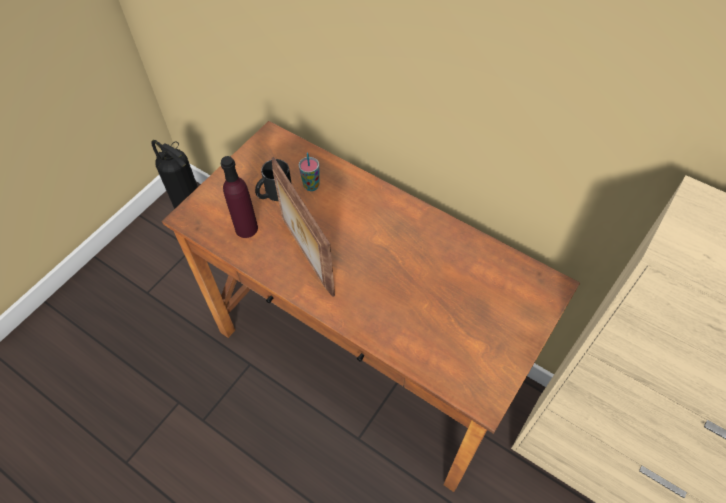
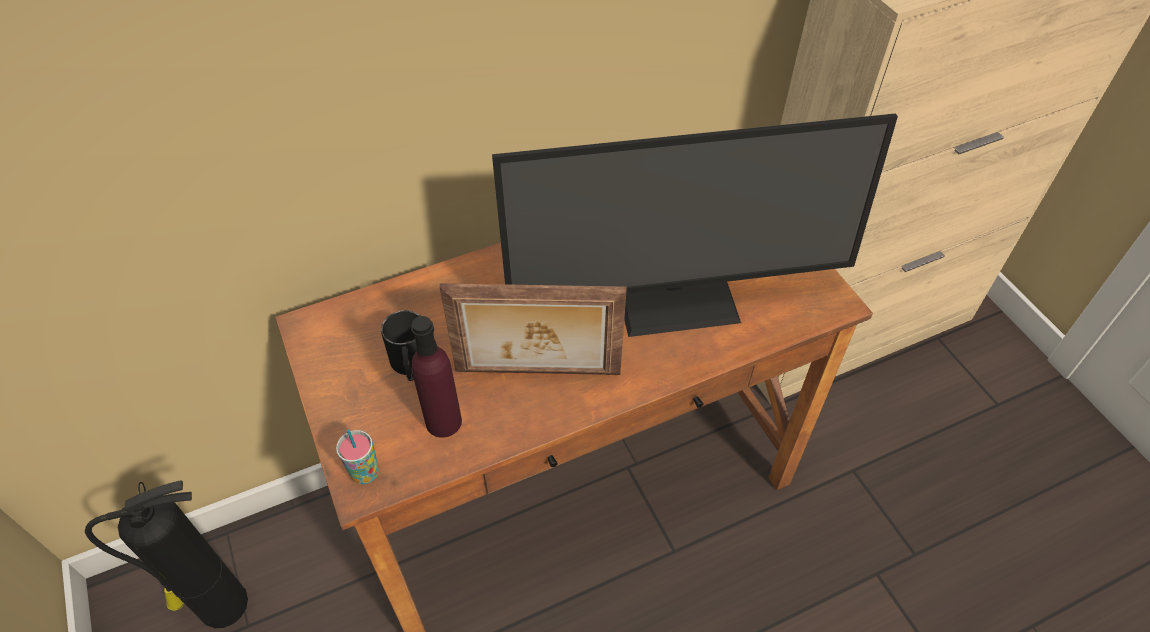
camera: 60 degrees left, 5 degrees down
(311, 186) = (433, 320): cup -> cup (365, 473)
(421, 294) = (673, 290): none -> monitor

